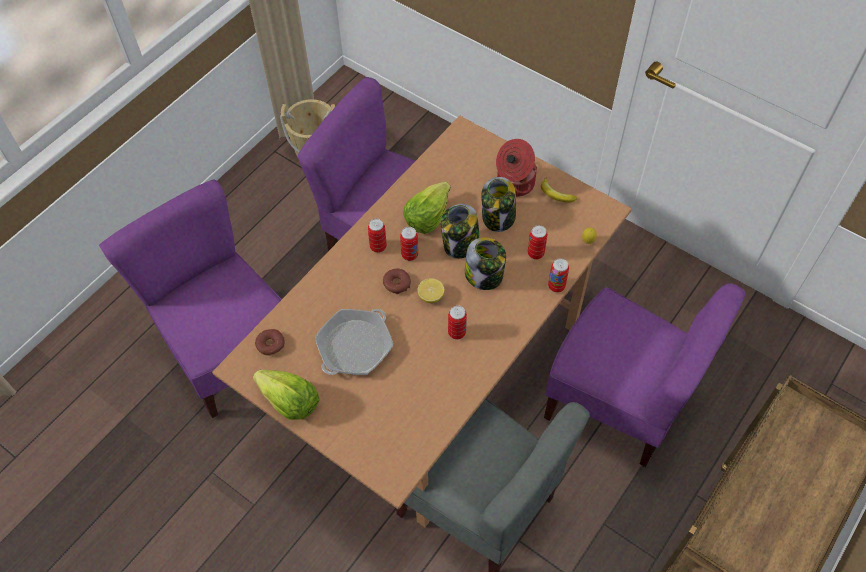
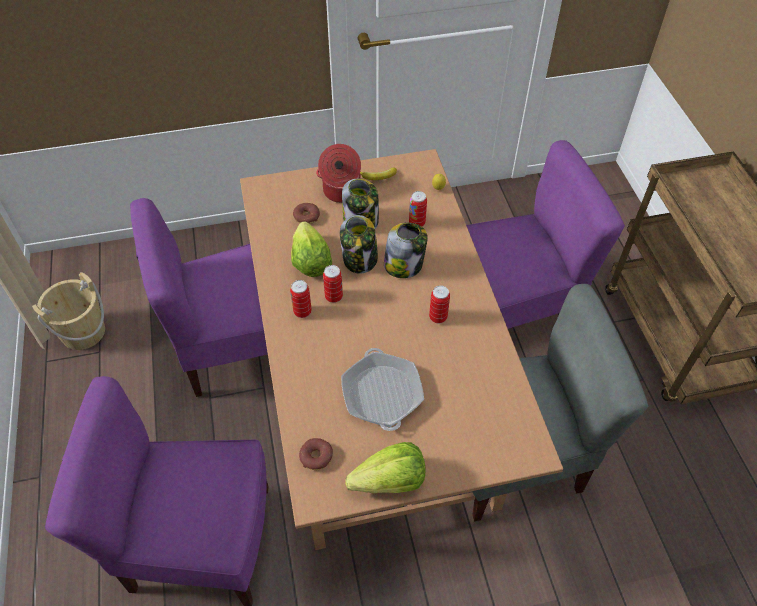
camera: 50 degrees left, 5 degrees down
(396, 283) = (351, 324): donut -> donut (306, 217)
(431, 296) = (387, 310): lemon -> none
(556, 286) = (457, 231): can -> none

